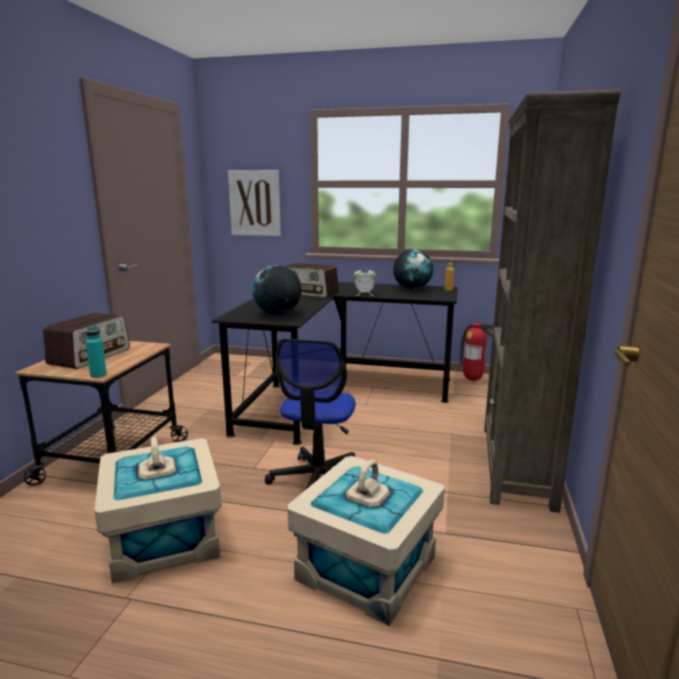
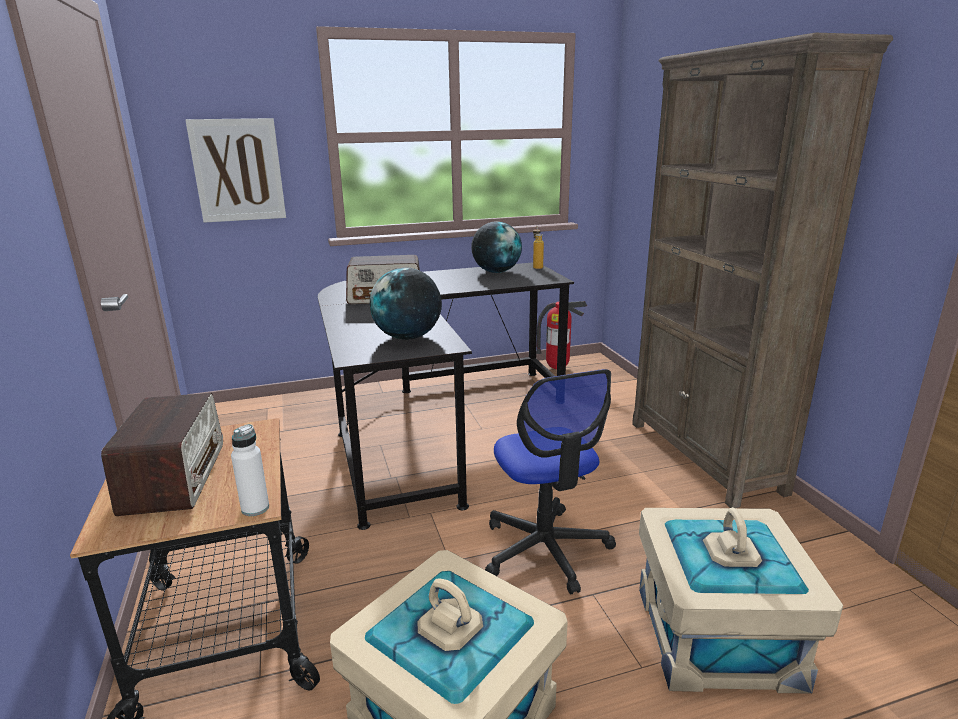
camera: 30 degrees left, 5 degrees up
(98, 375) = (255, 508): turquoise bottle -> white bottle
(364, 294) = (458, 288): alarm clock -> none

